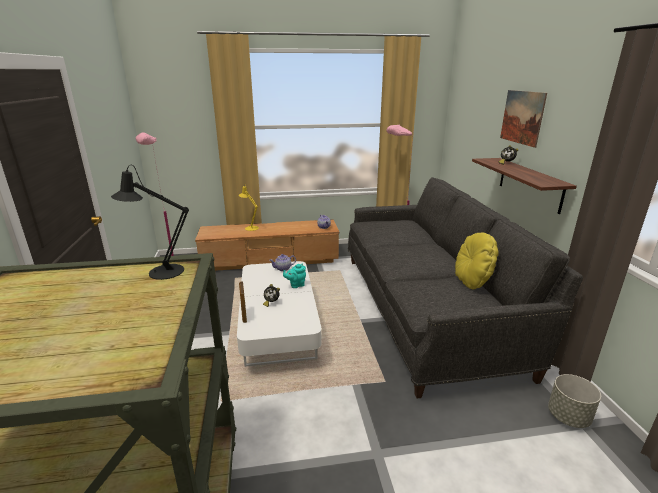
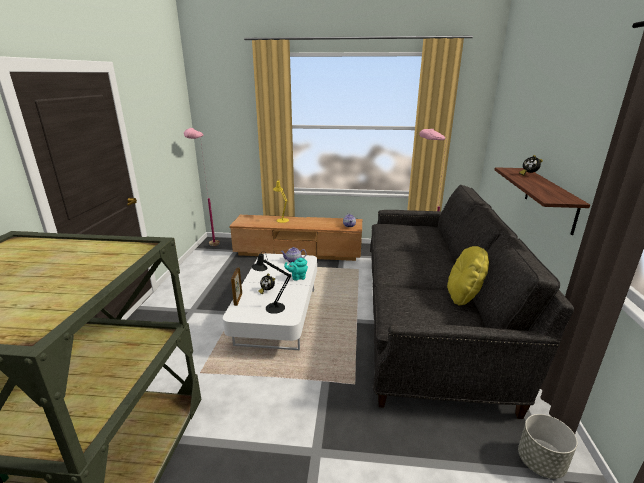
camera: 15 degrees right, 0 degrees up
(161, 272) = (121, 249): black table lamp -> black table lamp (272, 308)
(522, 117) = (550, 125): picture -> none

